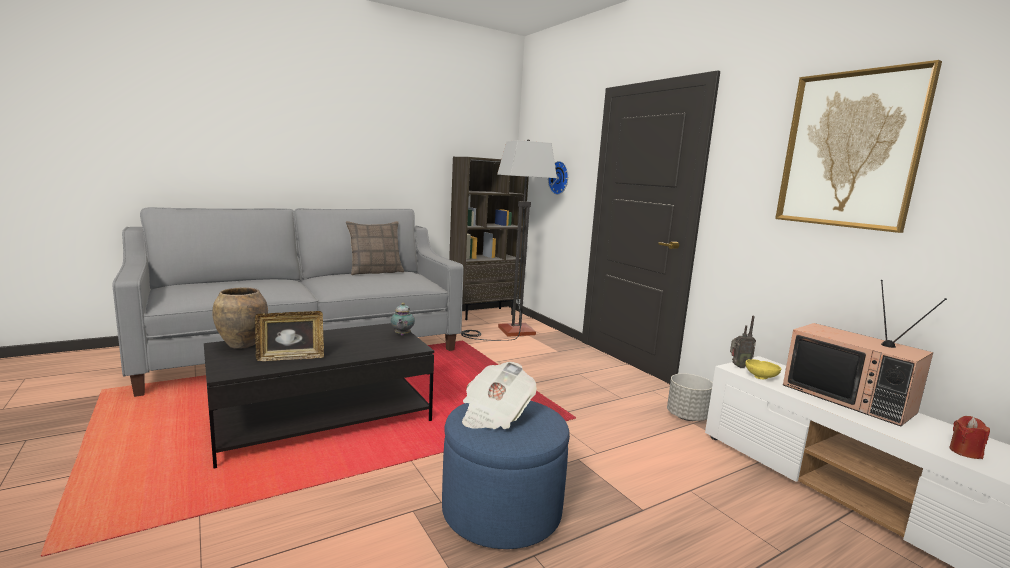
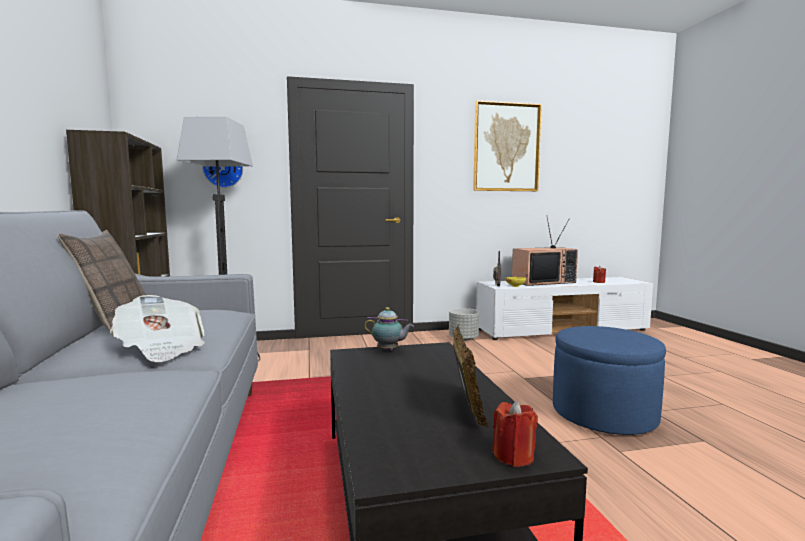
camera: 70 degrees left, 5 degrees down
(226, 367) = (513, 456): none -> red candle
(241, 344) = (388, 451): brown vase -> none
(494, 415) = (603, 337): newspaper -> newspaper (161, 349)

